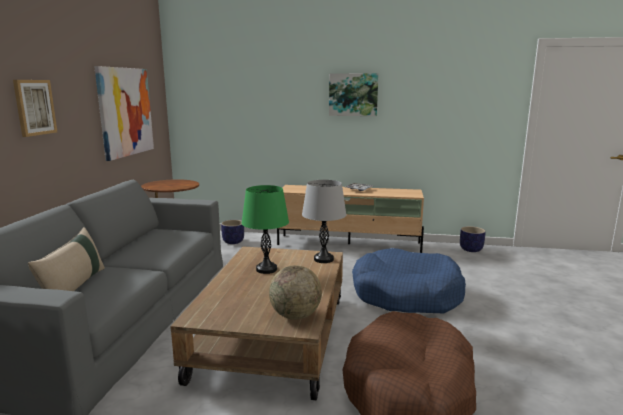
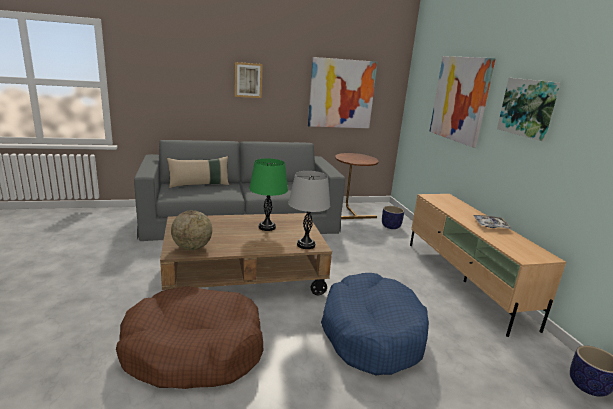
camera: 65 degrees right, 5 degrees up
(268, 98) = (460, 99): none -> picture

